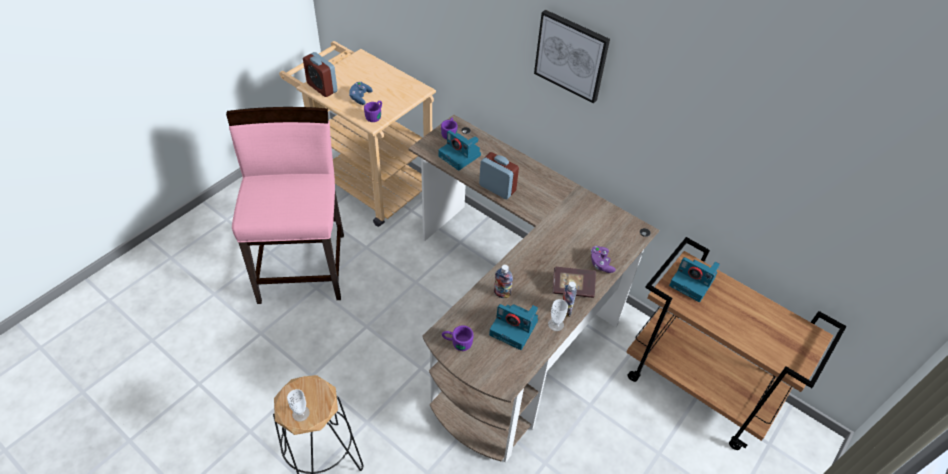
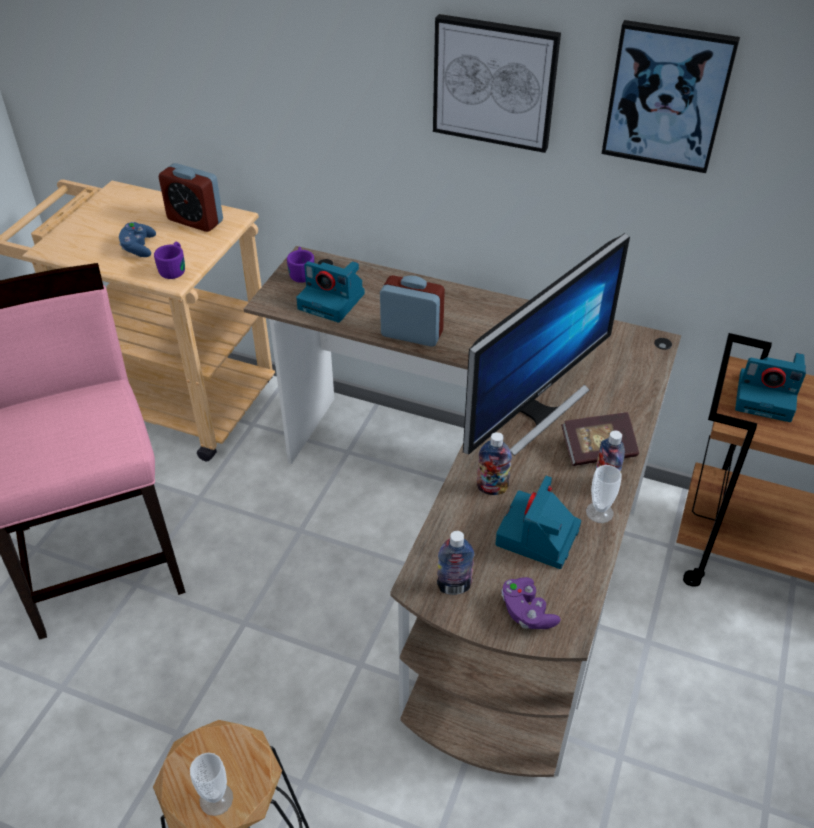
camera: 15 degrees left, 5 degrees down
(322, 87) = (68, 247): alarm clock -> alarm clock (195, 220)
(457, 342) = (454, 587): purple mug -> bottle
(515, 328) = (538, 536): camera -> camera turned 105 degrees clockwise
(547, 254) = (534, 411): none -> monitor
(600, 263) = (622, 403): purple game controller -> purple game controller (526, 612)
(664, 91) = (667, 96): none -> picture

